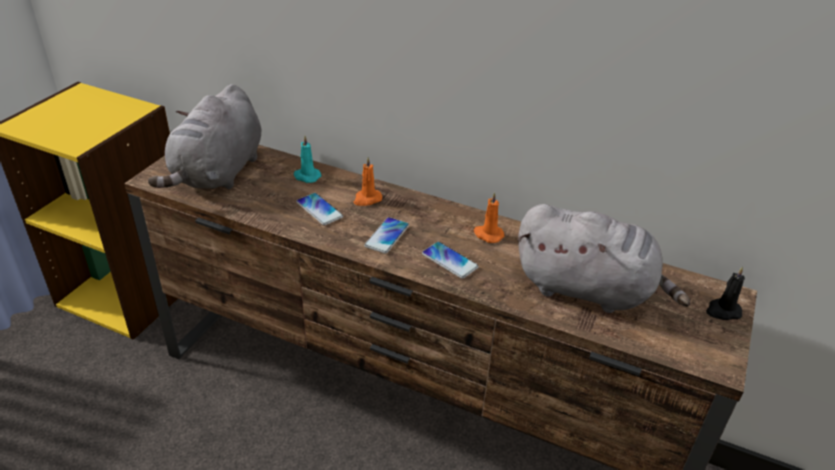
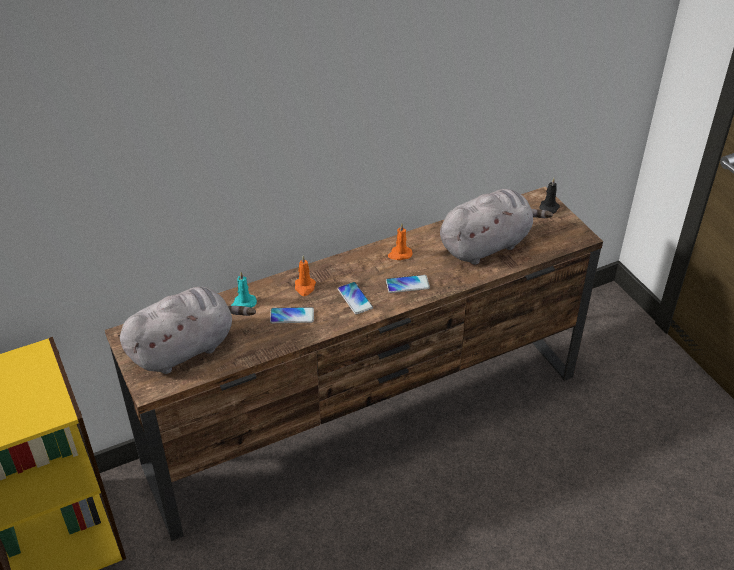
camera: 50 degrees left, 5 degrees up
(218, 174) = (186, 348): grey plush toy -> grey plush toy turned 90 degrees counterclockwise

